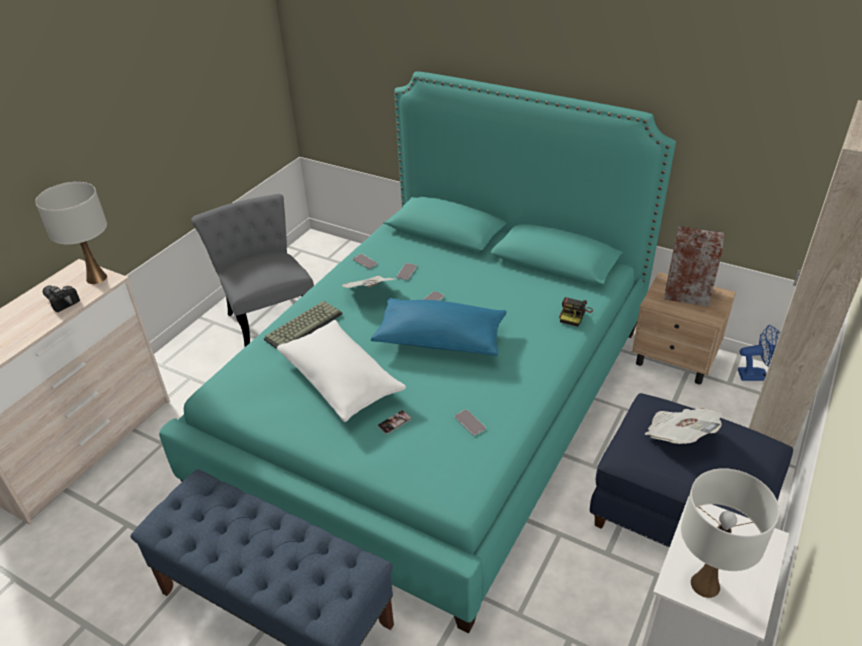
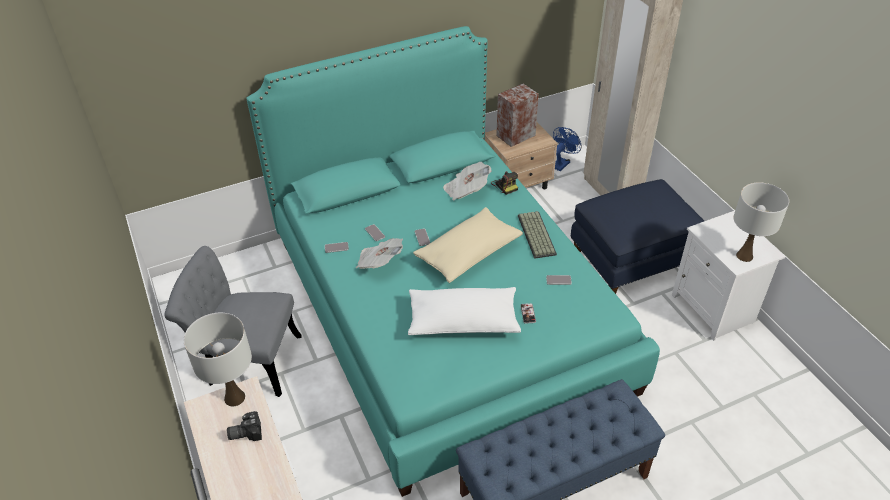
camera: 55 degrees left, 5 degrees up
(303, 325) = (380, 314): keyboard -> keyboard (535, 234)
(440, 340) = (468, 254): blue pillow -> beige pillow
(678, 436) = (629, 209): newspaper -> newspaper (466, 190)

